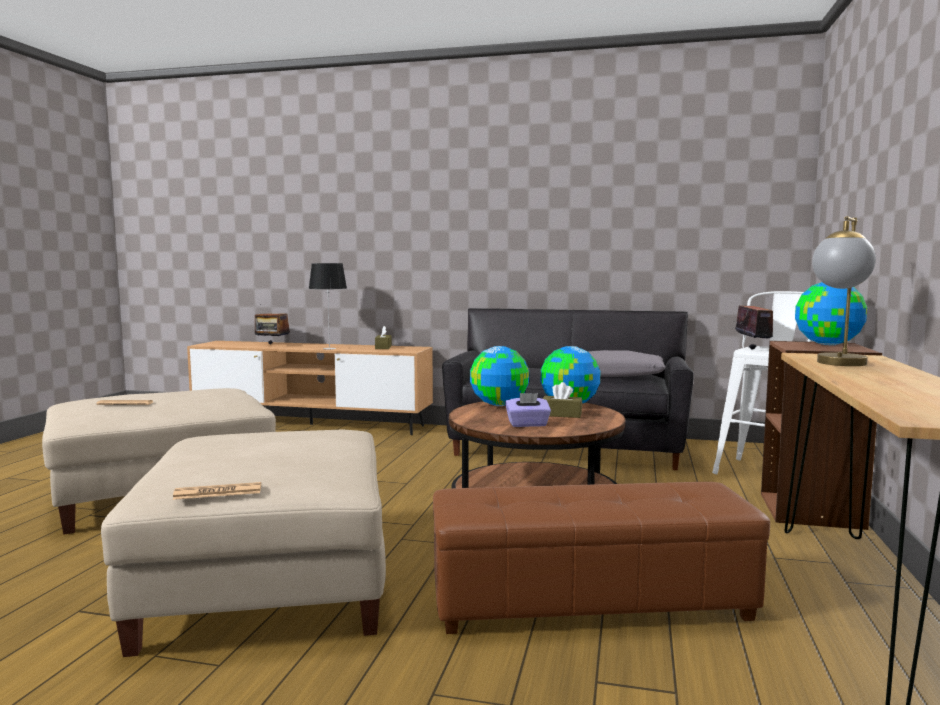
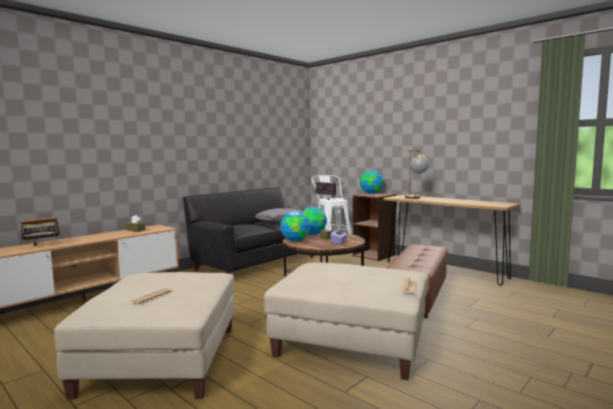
camera: 60 degrees left, 0 degrees up
(329, 348) = (106, 237): table lamp -> none

